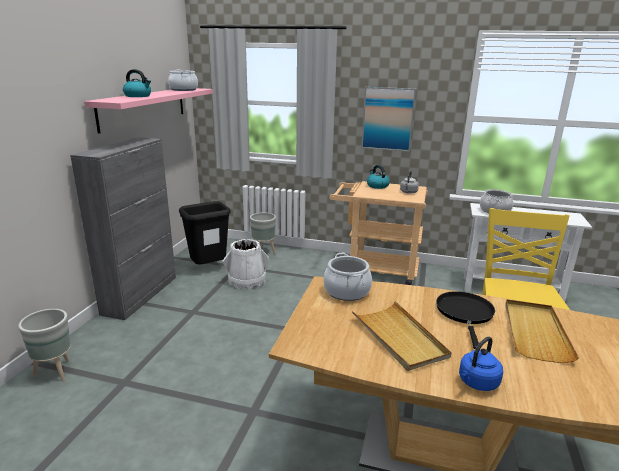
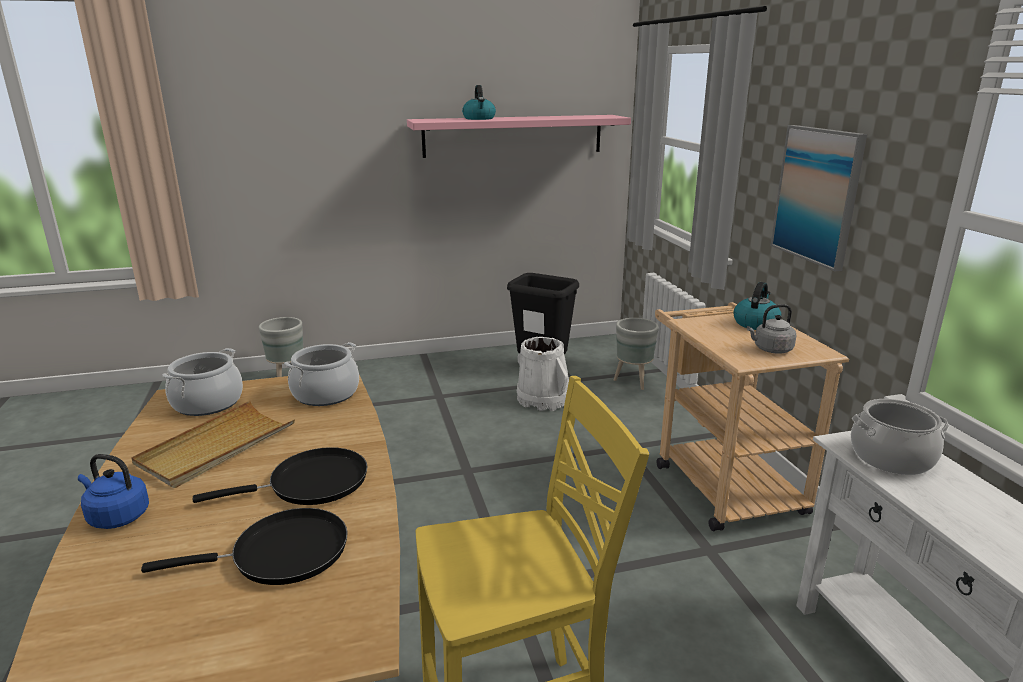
camera: 60 degrees right, 0 degrees up
(141, 295) = (442, 360): grey cabinet -> none
(183, 90) = (582, 116): cooking pot -> cooking pot (207, 403)
(535, 332) = (282, 554): beige tray -> black frying pan

